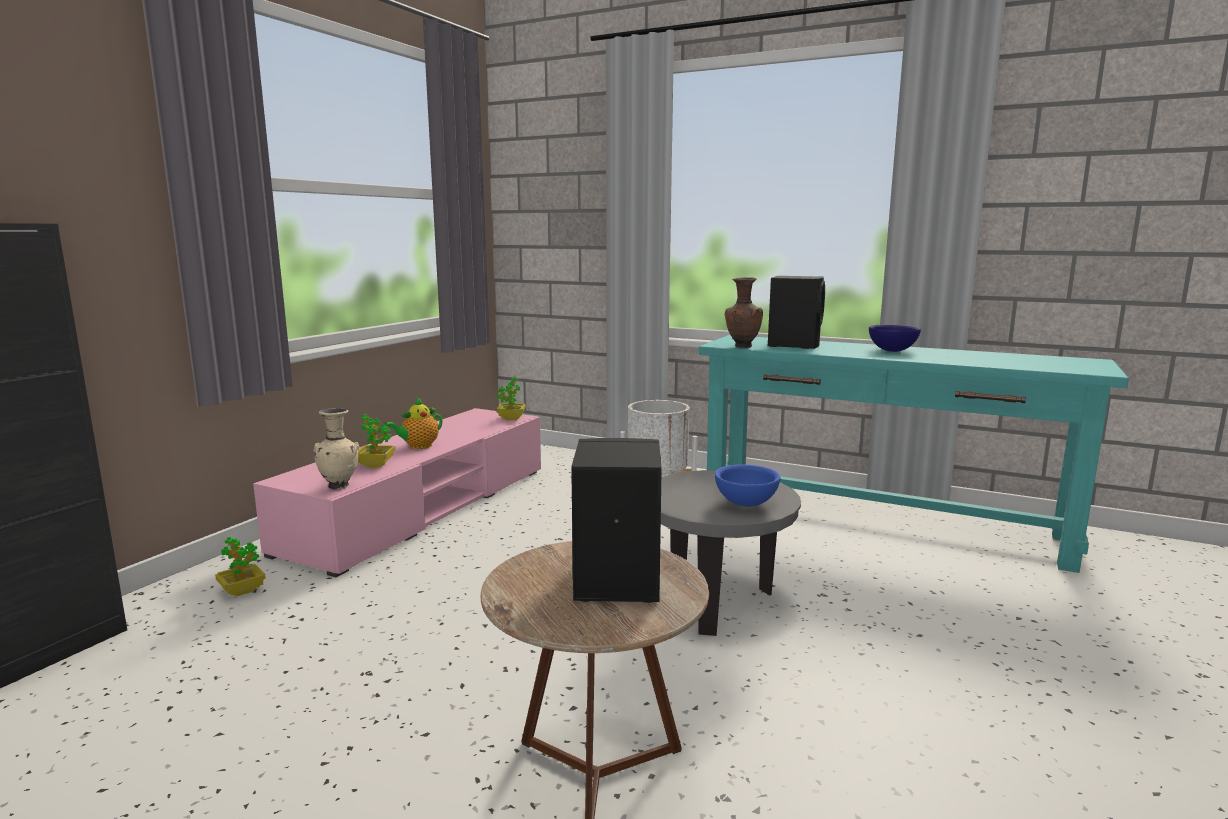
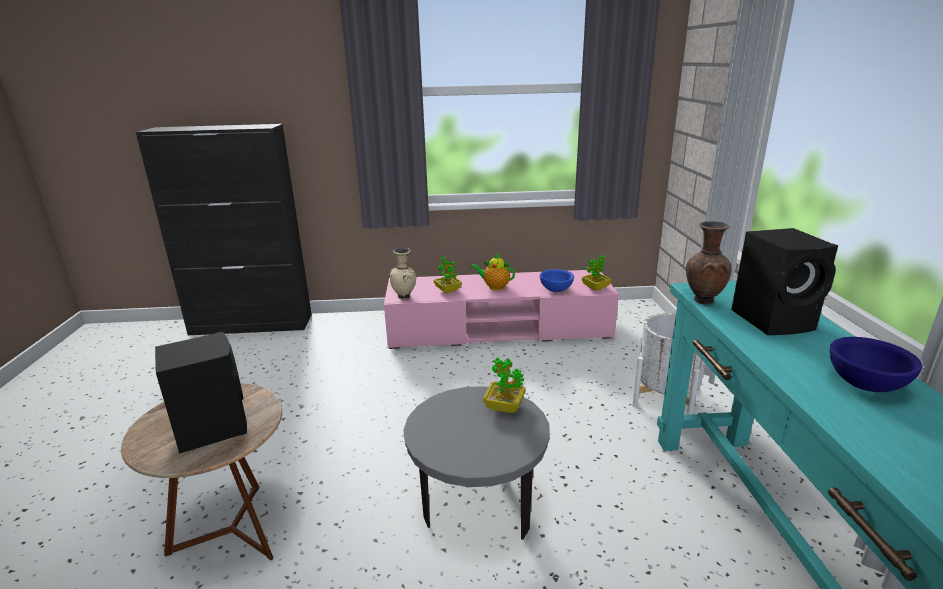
camera: 60 degrees right, 10 degrees up
(242, 591) = (355, 334): potted plant -> potted plant (504, 407)
(745, 504) = (462, 445): blue bowl -> blue bowl (555, 290)

